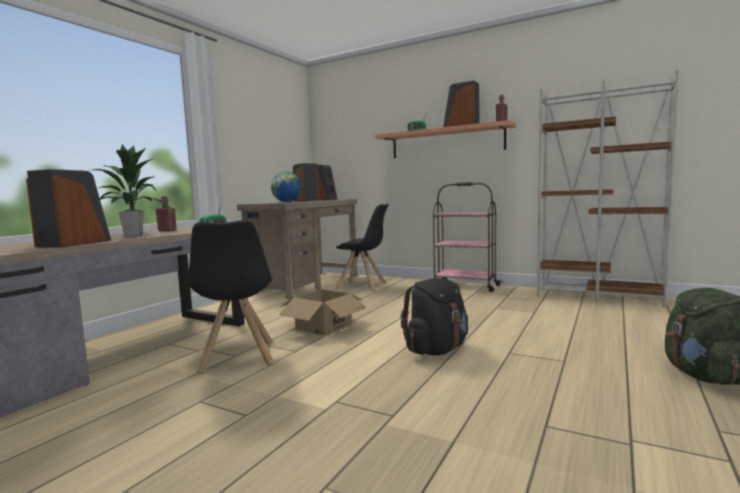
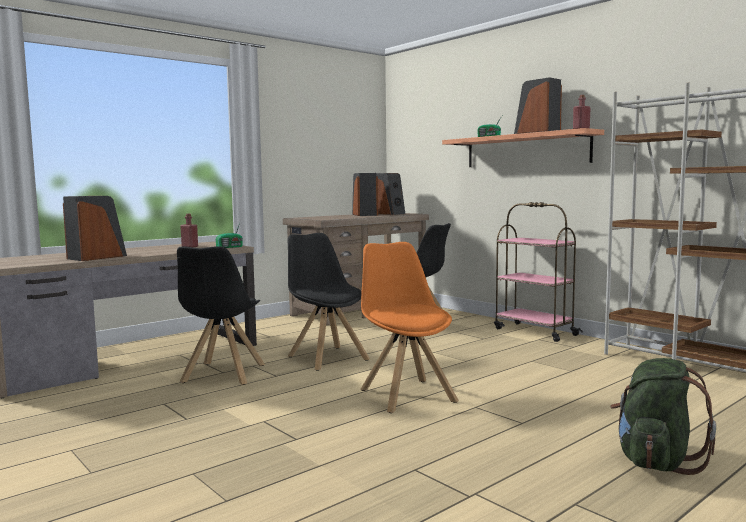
camera: 20 degrees right, 0 degrees up
(133, 235) = (154, 250): potted plant -> none
(287, 202) = (331, 218): globe -> none
(323, 326) = (326, 357): cardboard box -> black chair
(436, 350) = (405, 394): black backpack -> orange chair

